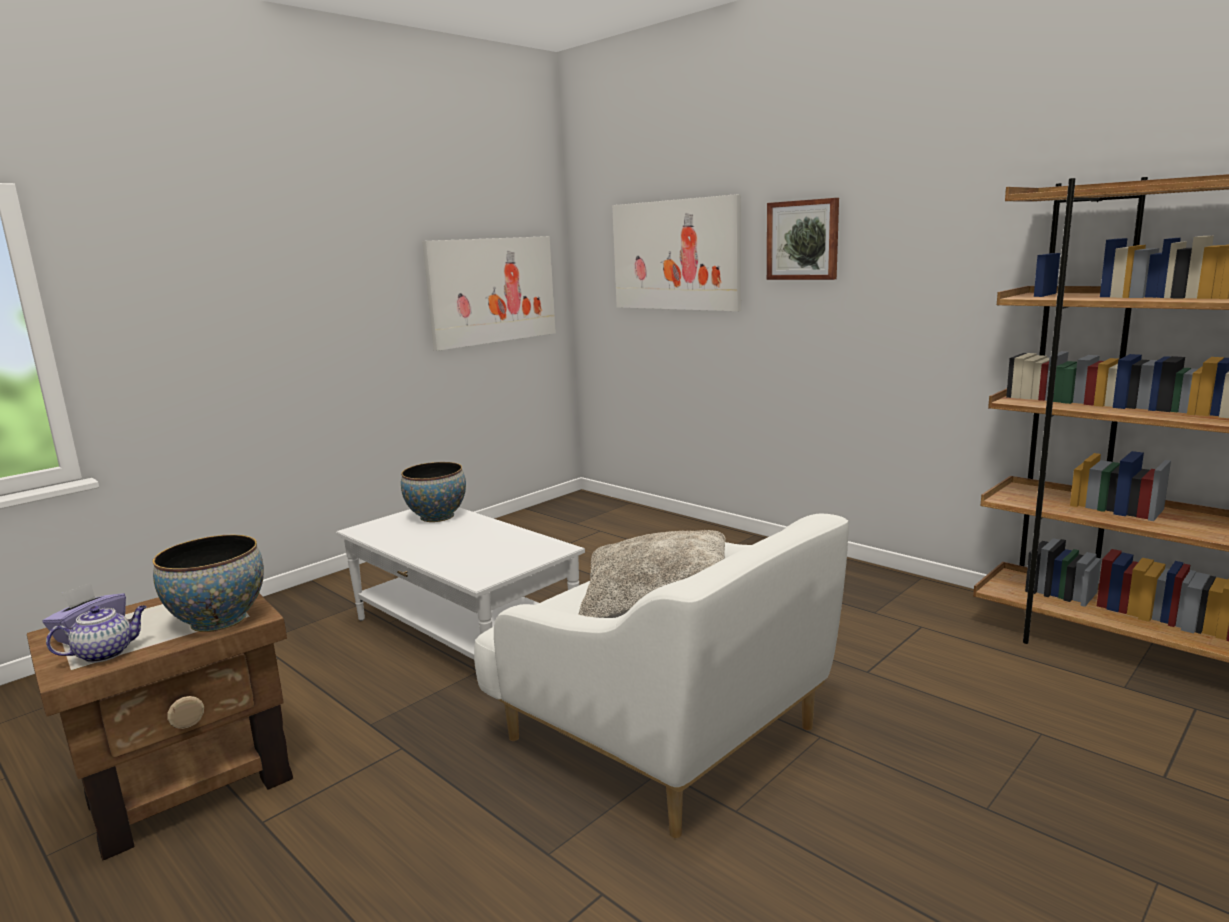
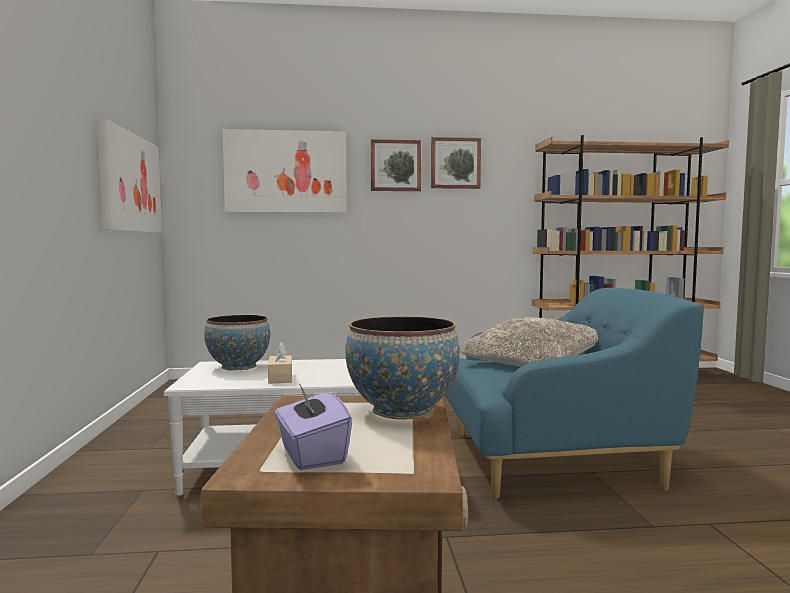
camera: 50 degrees left, 10 degrees down
(106, 653) = (401, 452): teapot -> none
(419, 541) = (280, 378): none -> beige tissue box
(663, 732) = (552, 459): white armchair -> blue armchair
(892, 231) = (455, 163): none -> picture

